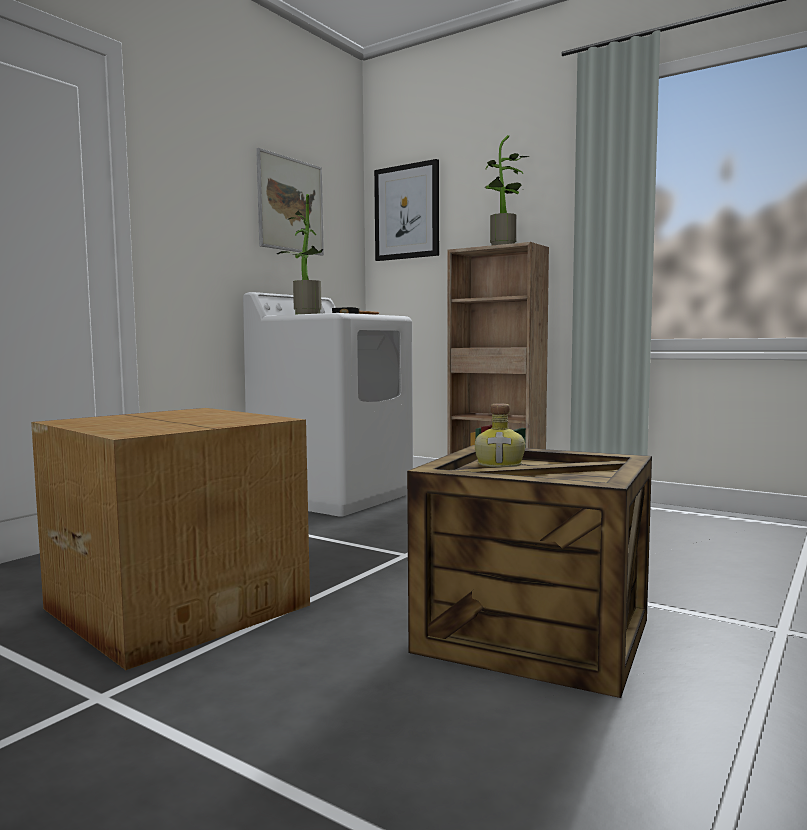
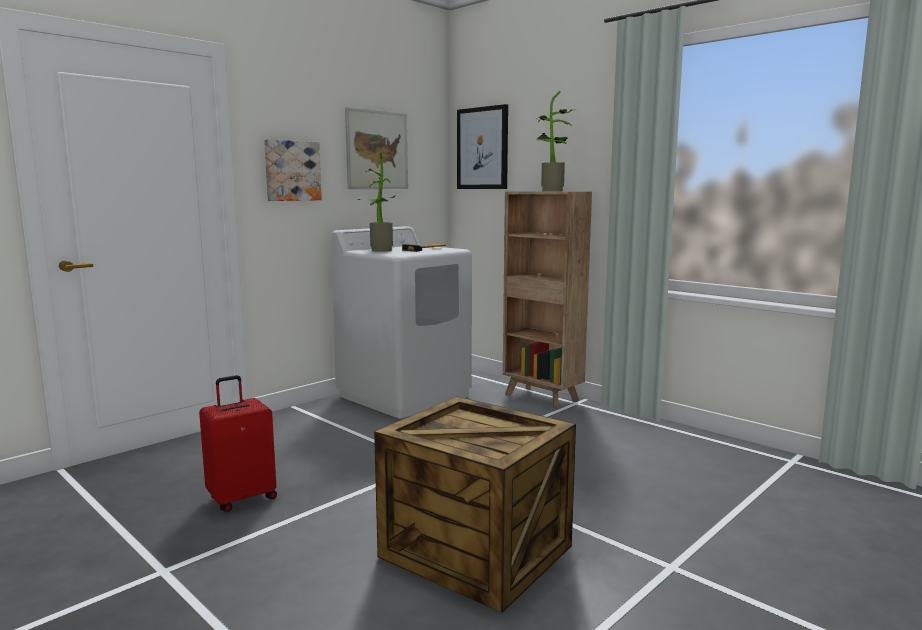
camera: 10 degrees right, 5 degrees up
(178, 605) = (242, 498): cardboard box -> red suitcase
(197, 214) = (292, 171): none -> picture
(500, 464) = (460, 421): bottle -> none

